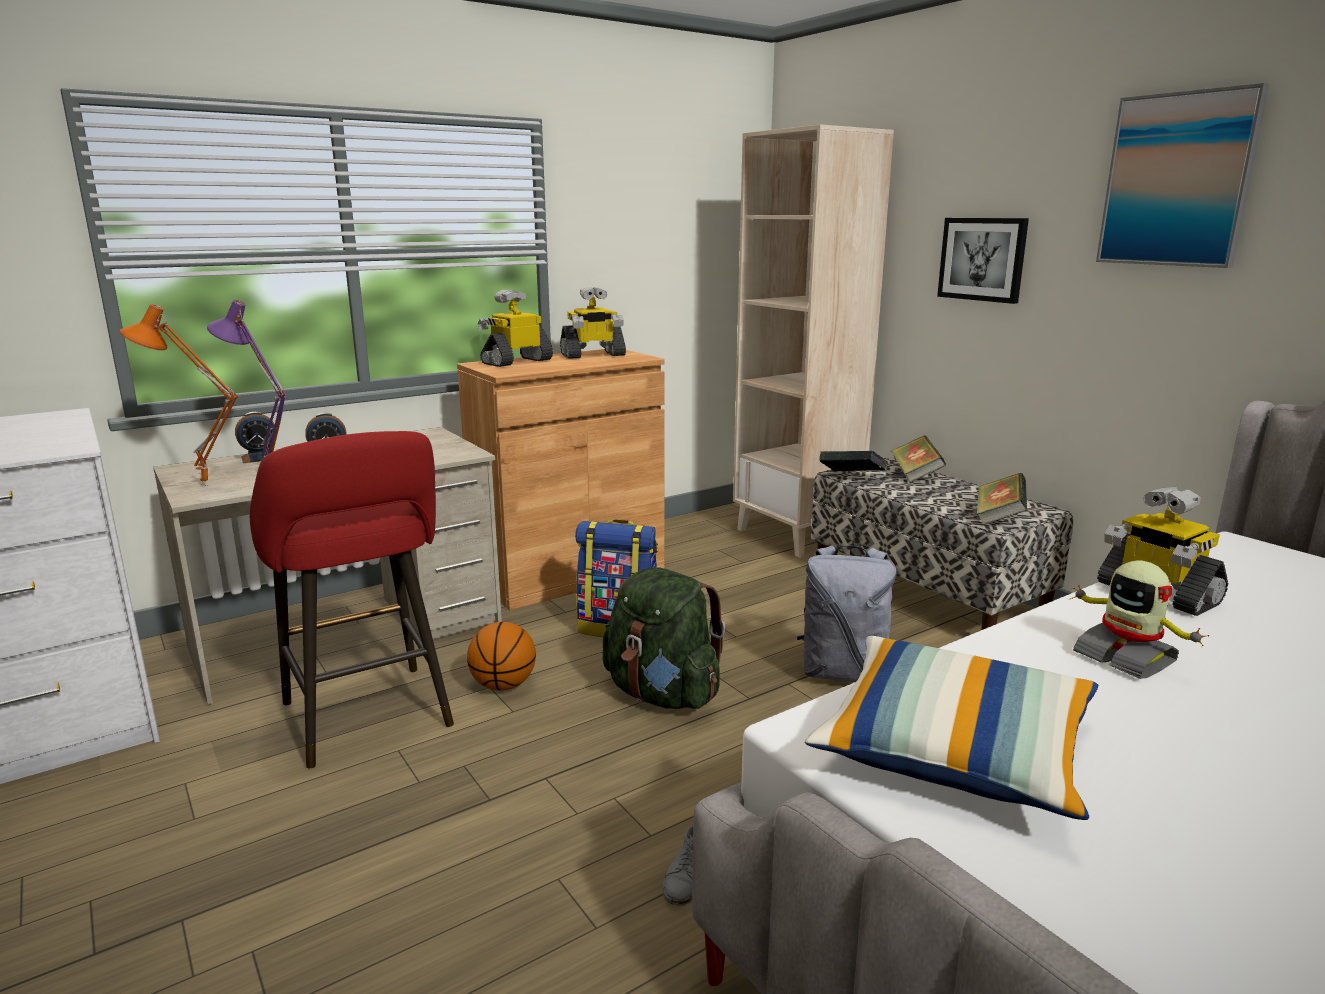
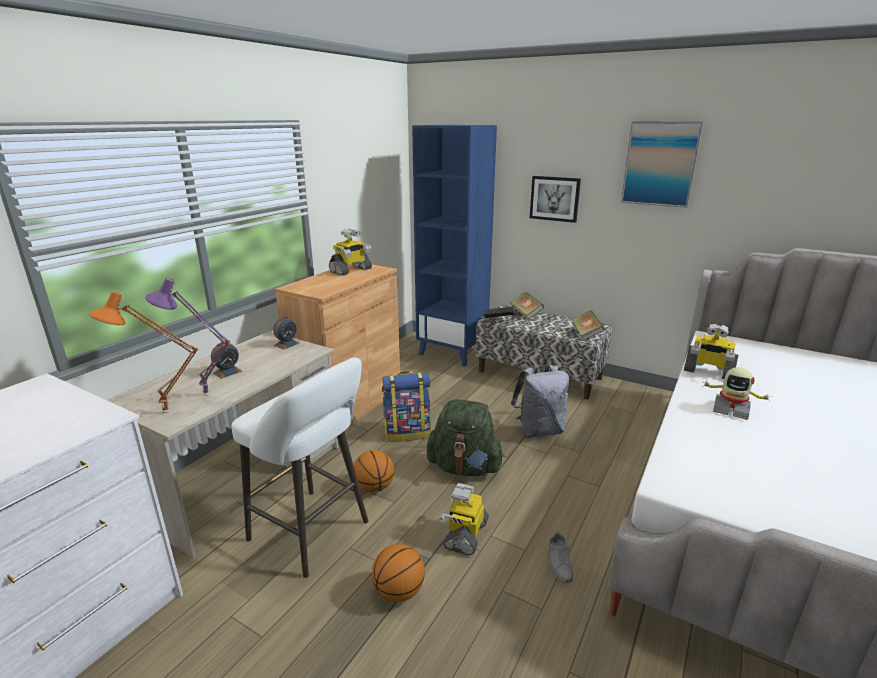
camera: 25 degrees left, 5 degrees up
(260, 458) = (174, 380): alarm clock -> alarm clock (287, 344)
(369, 719) = (313, 533): red stool -> white stool
(407, 826) = (398, 591): none -> basketball
(516, 362) = (313, 282): toy robot -> toy robot (465, 534)
(797, 535) = (453, 352): beige bookcase -> blue bookcase
(954, 751) = (725, 478): pillow -> none

